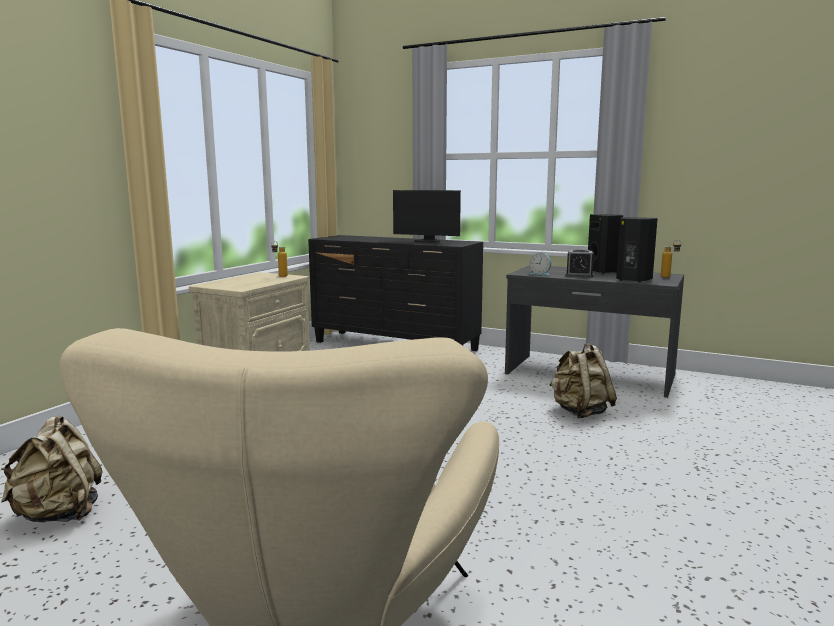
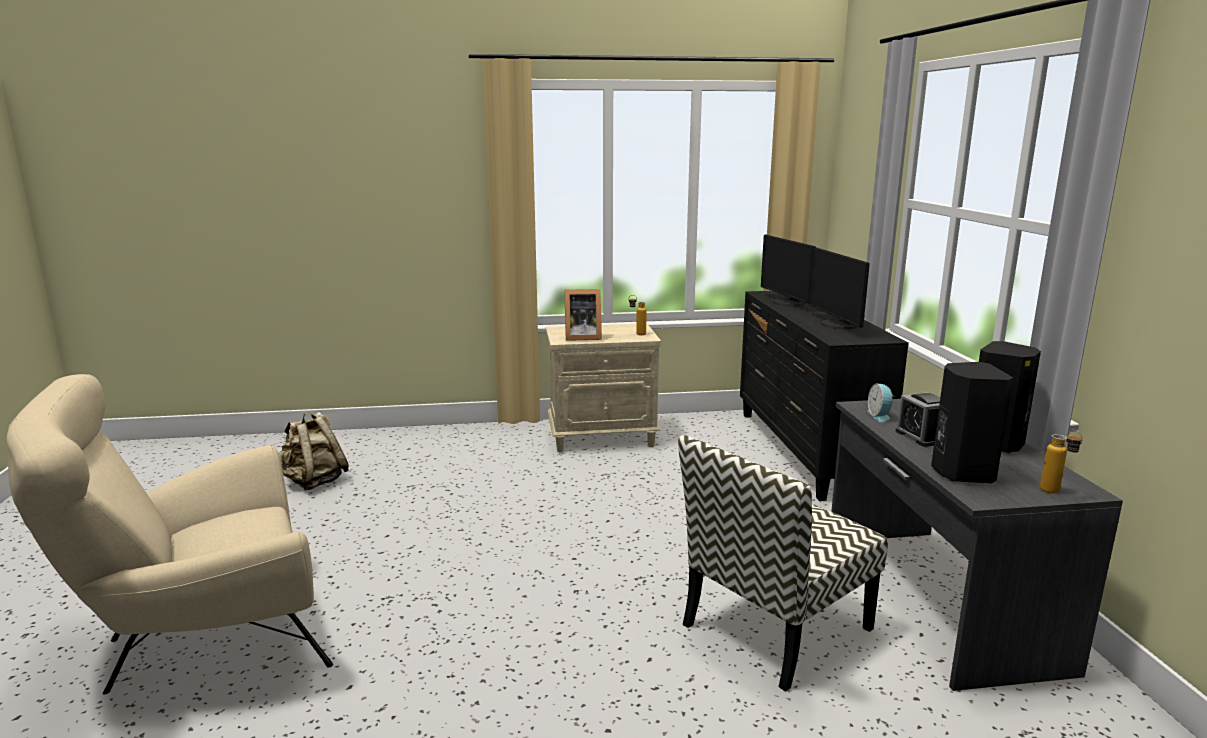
camera: 55 degrees right, 5 degrees up
(248, 284) = (581, 337): none -> picture frame
(358, 239) = (787, 303): none -> monitor
(580, 412) = (775, 628): beige backpack -> chair

